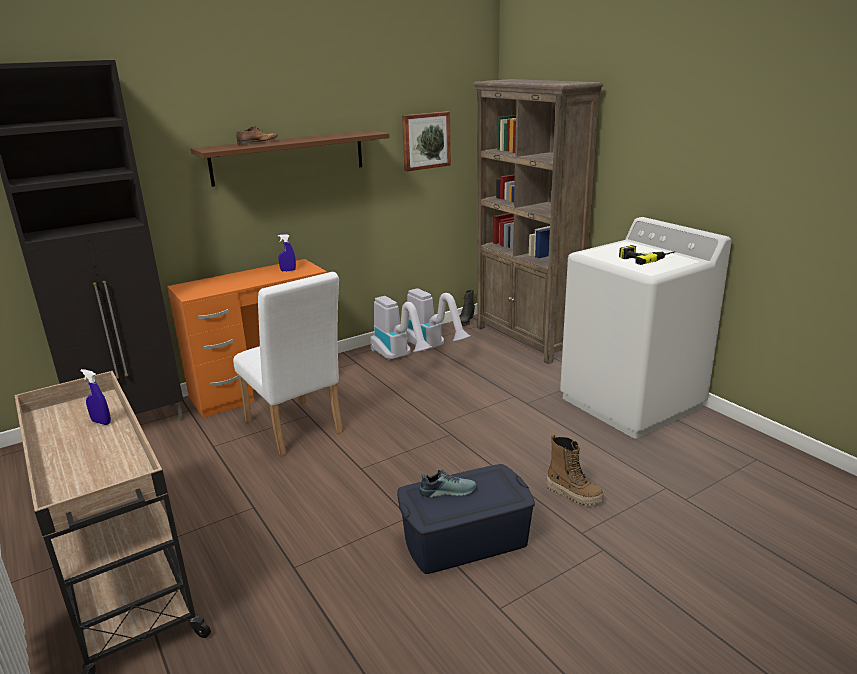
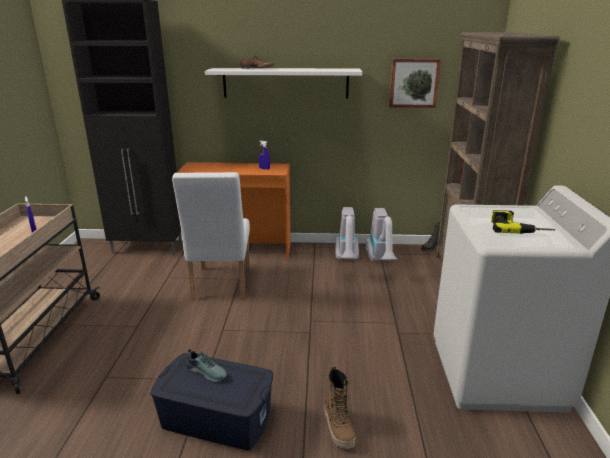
camera: 35 degrees right, 0 degrees up
(289, 157) = (285, 83): brown shelf -> white shelf

